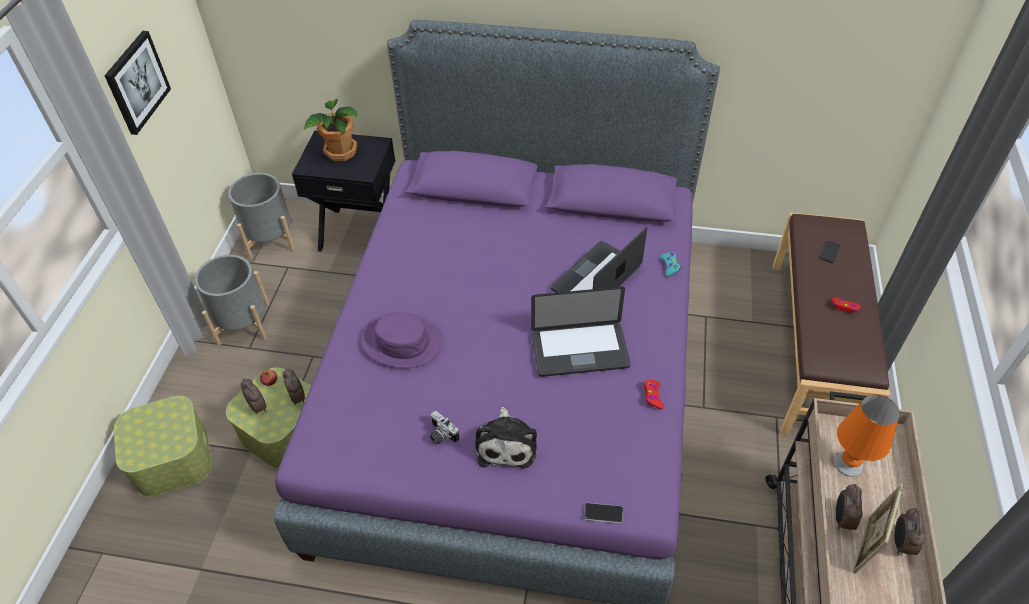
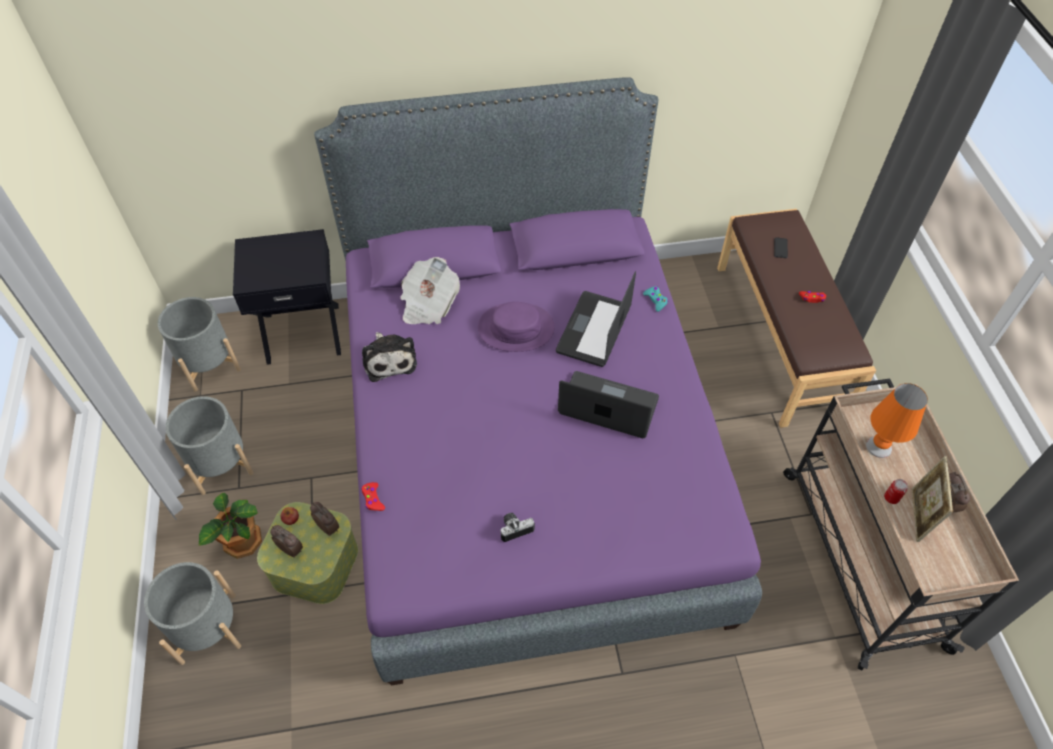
camera: 20 degrees left, 5 degrees up
(136, 82) = (60, 242): picture -> none
(172, 458) = (208, 628): storage box -> grey planter
(340, 152) = (274, 257): potted plant -> potted plant (242, 542)
(402, 341) = (436, 444): purple hat -> purple hat (516, 328)
(441, 435) = (515, 528): camera -> camera turned 135 degrees clockwise
(452, 219) = (428, 304): none -> newspaper
(506, 443) = (579, 517): plush toy -> plush toy (389, 359)
(580, 350) = (608, 406): laptop -> laptop turned 135 degrees counterclockwise
(603, 513) = (692, 555): phone -> none
(652, 396) = (691, 432): red game controller -> red game controller (373, 499)
(841, 519) = (891, 498): alarm clock -> can

